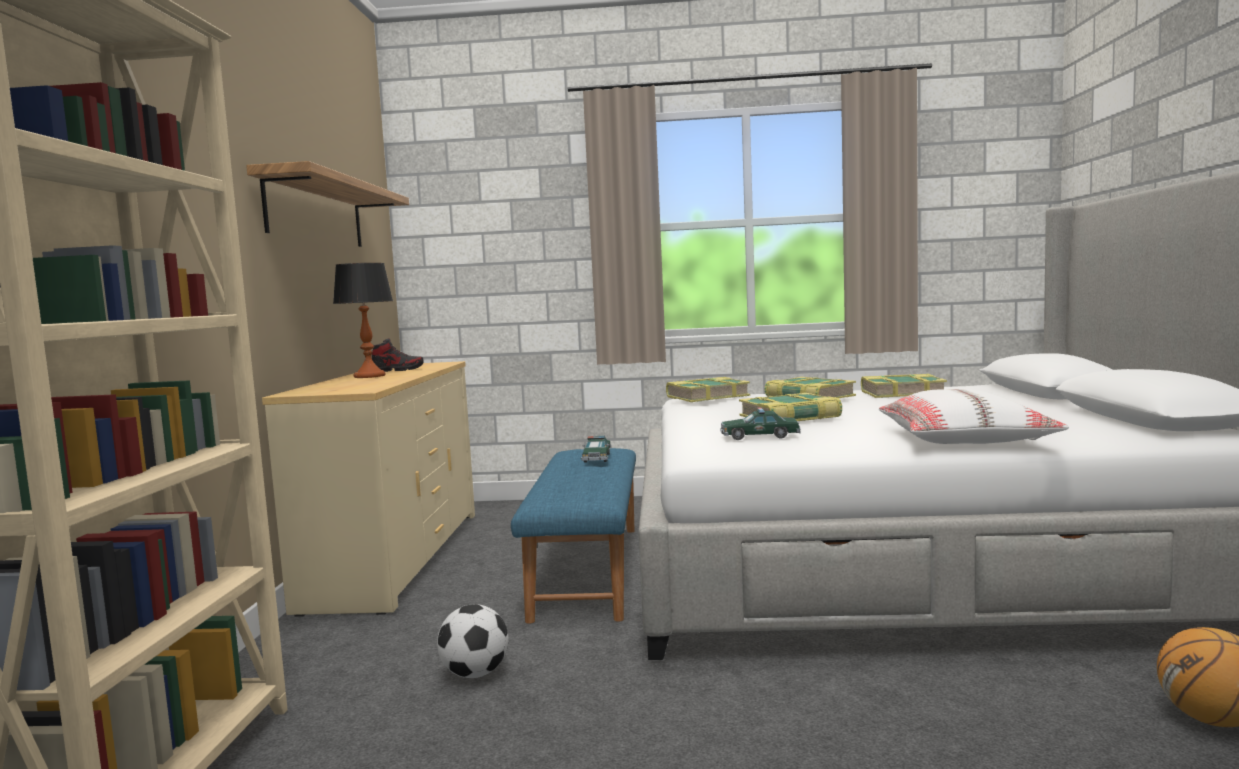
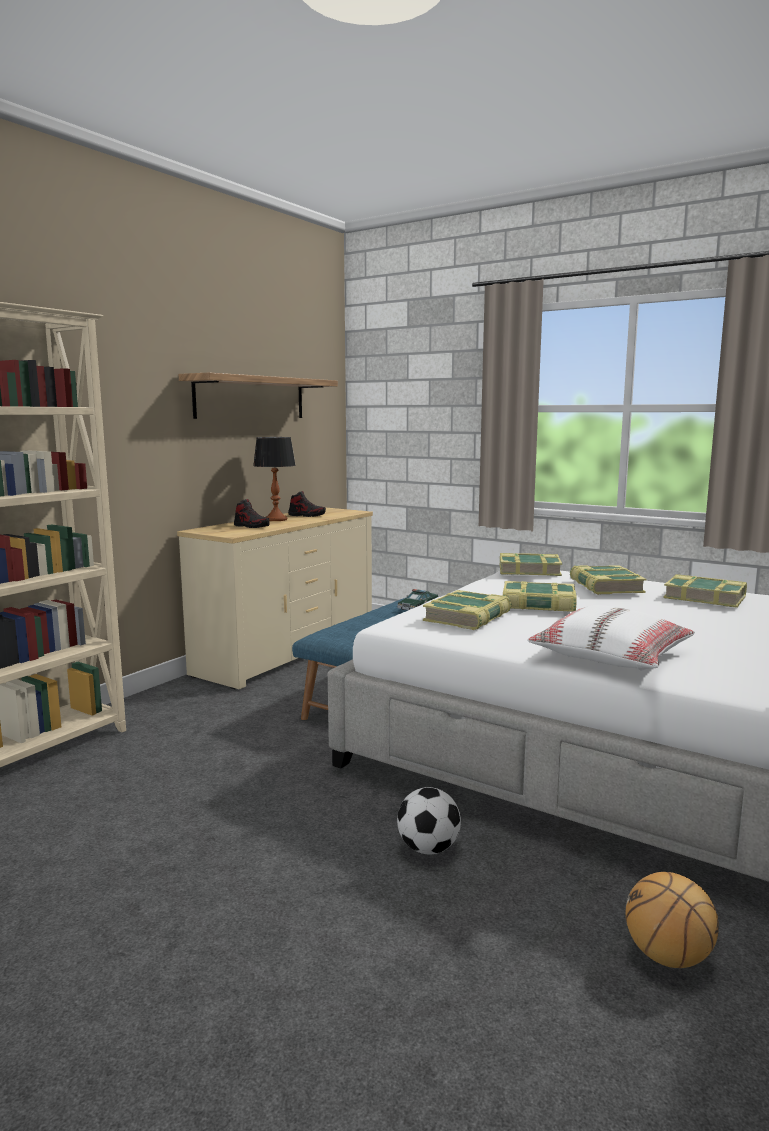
camera: 30 degrees right, 5 degrees up
(360, 383) = (251, 526): none -> shoe
(475, 674) = (233, 741): football -> football (428, 848)
(759, 436) = (468, 617): toy car -> book

